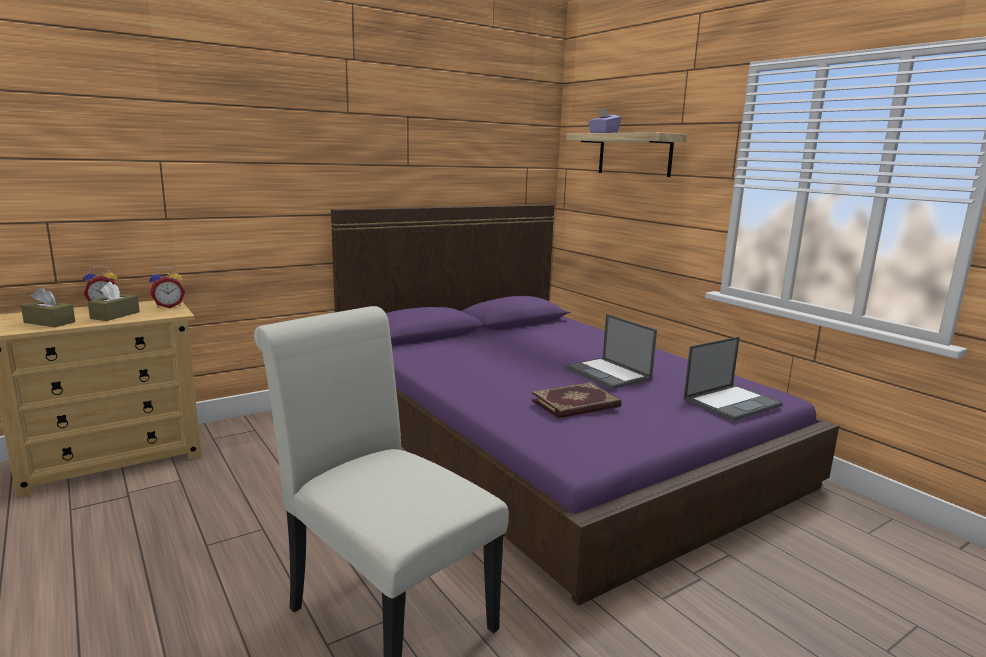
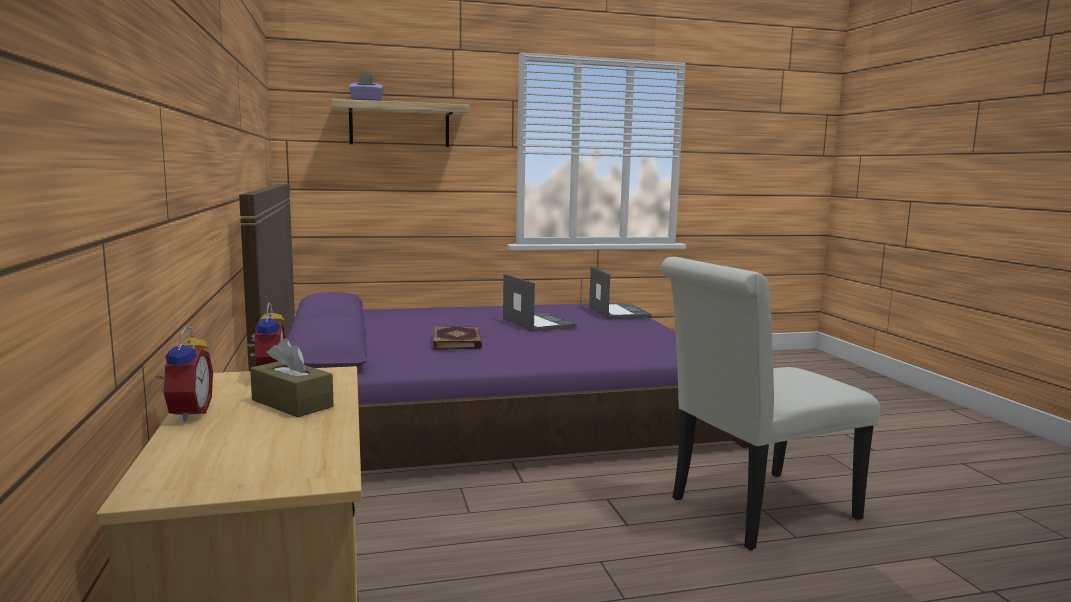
camera: 70 degrees left, 5 degrees down
(49, 322) = (289, 443): brown tissue box -> none
(576, 404) = (606, 337): book -> book (458, 341)
(608, 374) = (537, 323): laptop -> laptop turned 105 degrees counterclockwise

